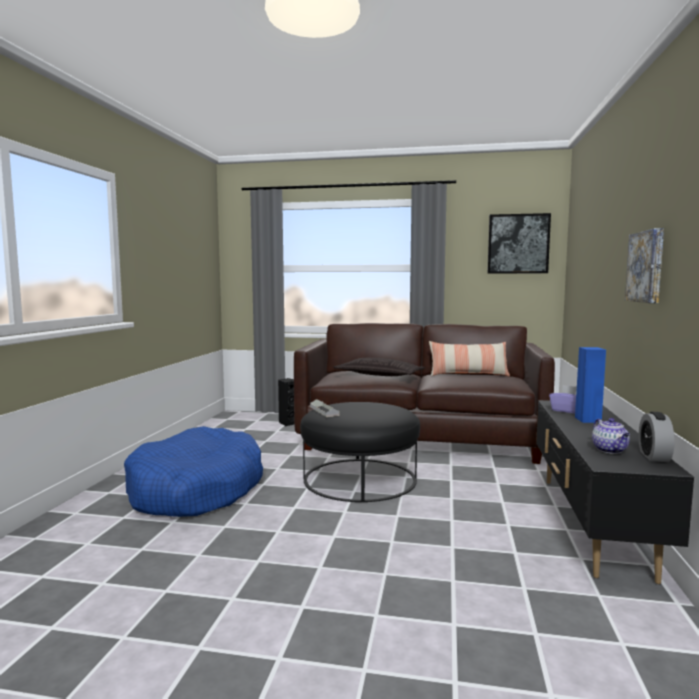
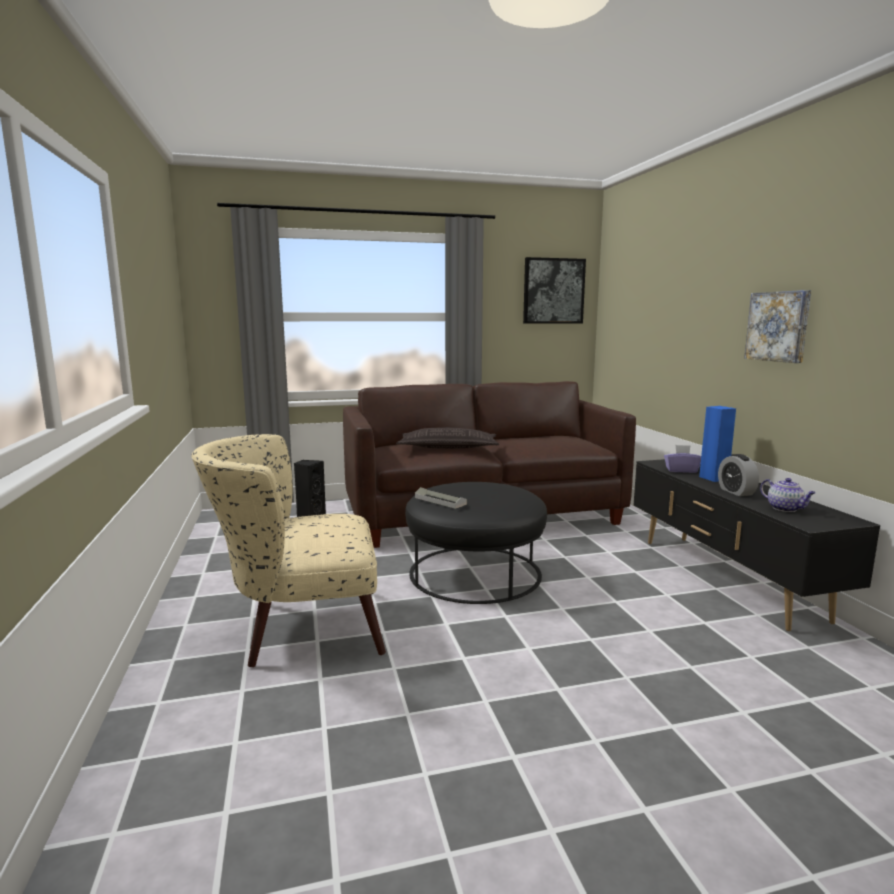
camera: 25 degrees left, 5 degrees up
(196, 490) = (299, 628): blue dog bed -> beige armchair
(468, 374) = (534, 438): pillow -> none
(654, 456) = (823, 509): alarm clock -> alarm clock (736, 492)

